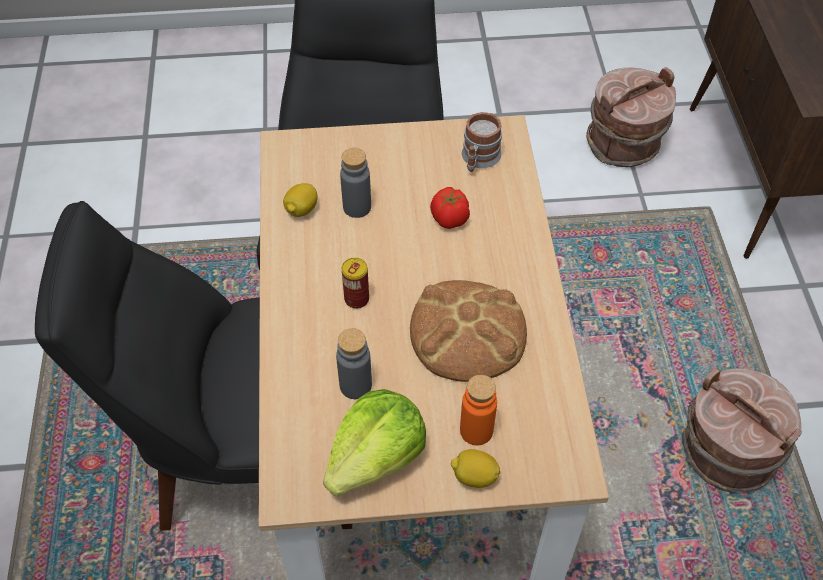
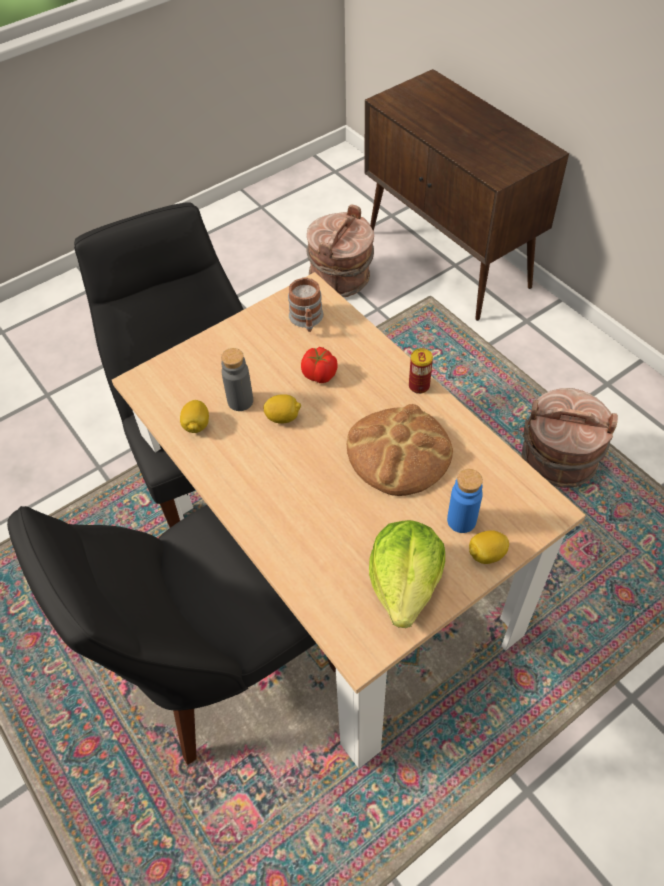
camera: 30 degrees left, 0 degrees up
(355, 385) = (347, 537): grey bottle -> none
(356, 299) = (296, 471): can -> can (419, 386)
(384, 242) = (283, 417): none -> lemon
(476, 430) = (461, 520): orange bottle -> blue bottle

